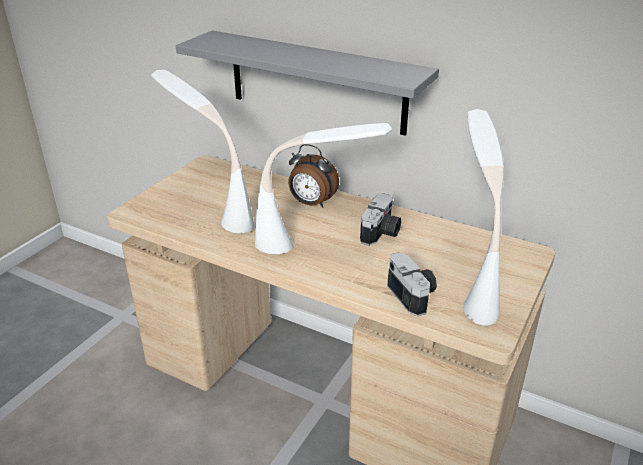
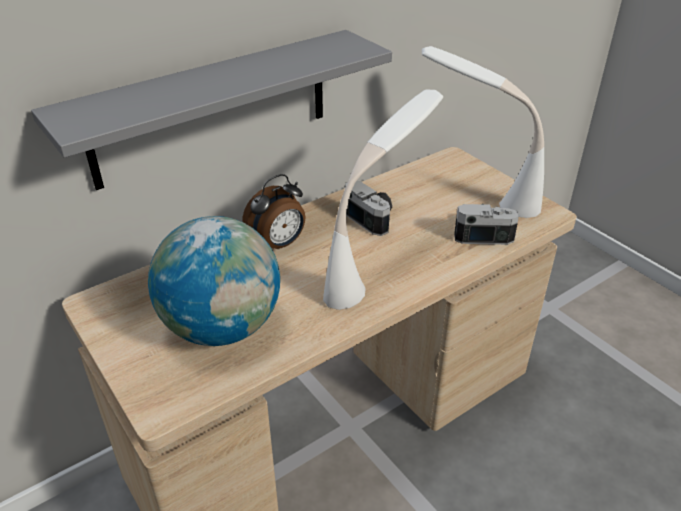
camera: 65 degrees left, 5 degrees up
(209, 209) = (222, 327): white table lamp -> globe

